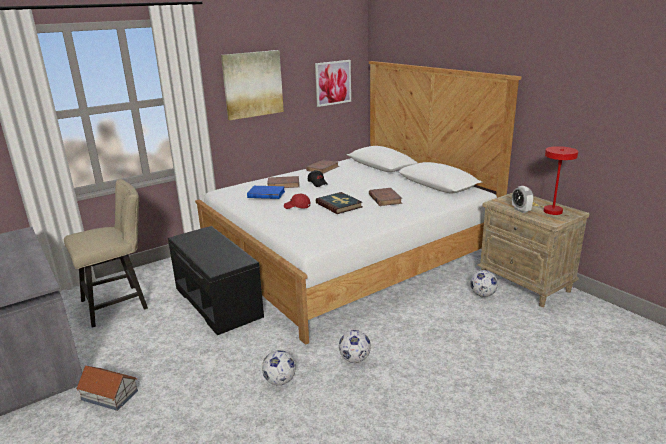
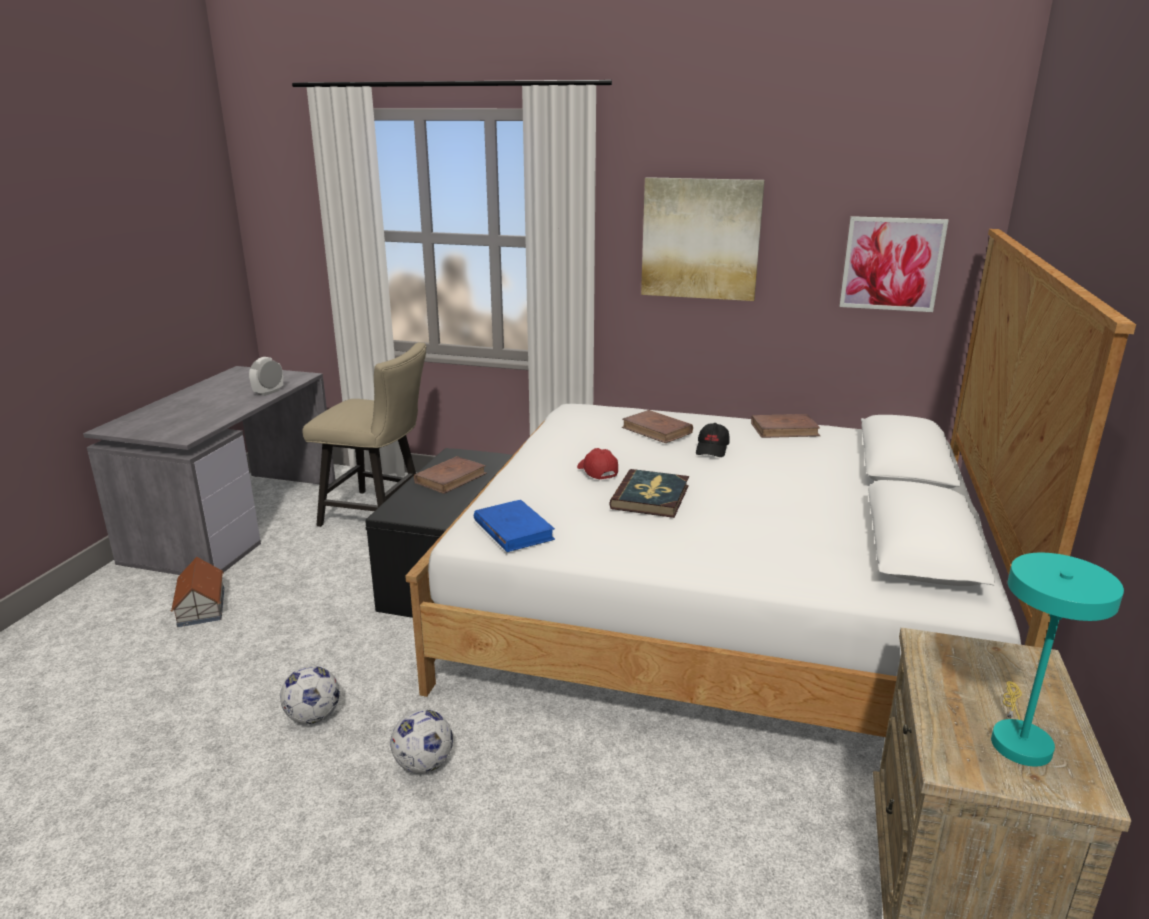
camera: 50 degrees right, 0 degrees up
(266, 194) = (599, 435): blue book -> blue book (513, 530)
(385, 199) = (745, 523): brown book -> brown book (451, 478)
(482, 294) = (810, 840): football -> none
(521, 210) = (943, 692): alarm clock -> alarm clock (269, 392)
(549, 210) = (1018, 739): red table lamp -> turquoise table lamp

